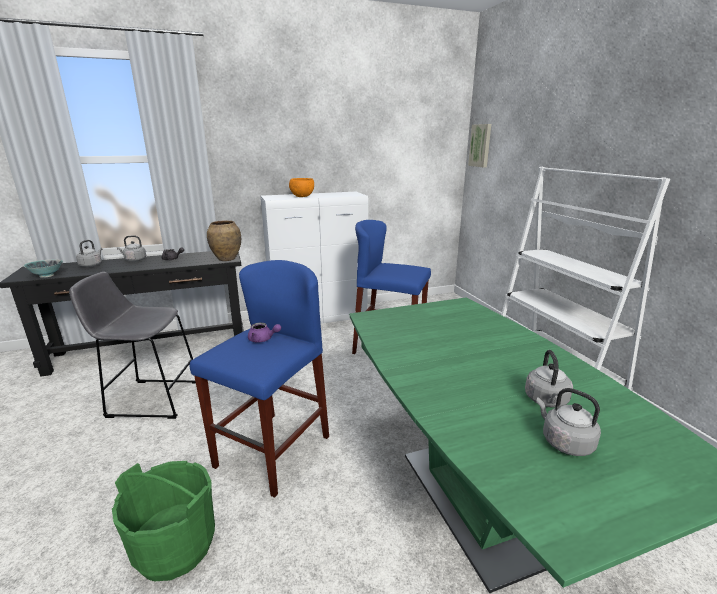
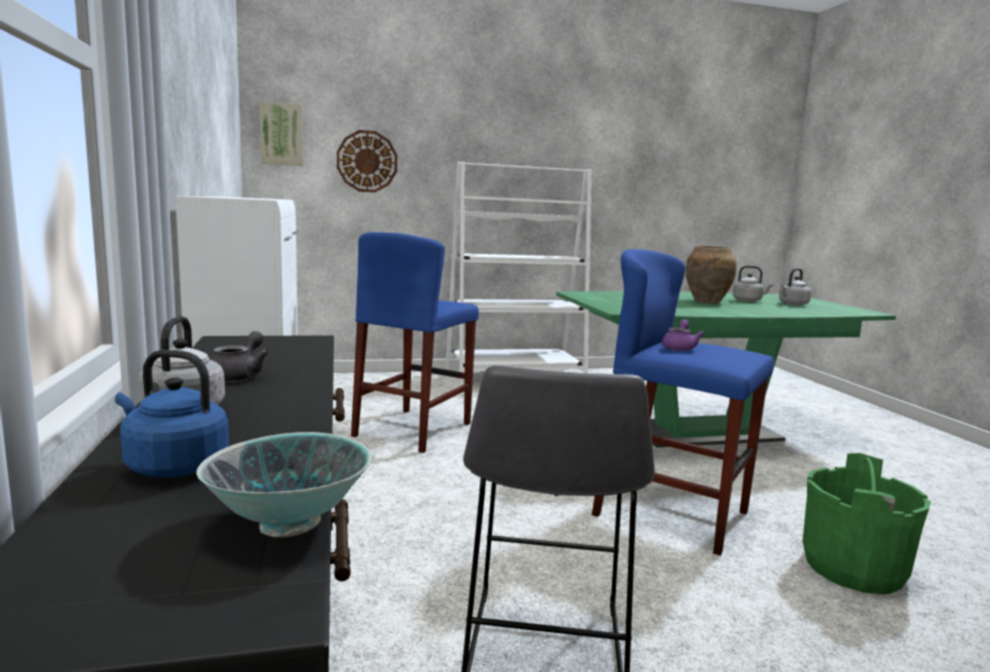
camera: 85 degrees left, 10 degrees down
(91, 265) = (172, 466): grey kettle -> blue kettle
(226, 259) = (304, 341): brown vase -> brown vase (707, 302)
(302, 196) = (250, 198): orange bowl -> none
(516, 164) = (367, 161): none -> wall clock

